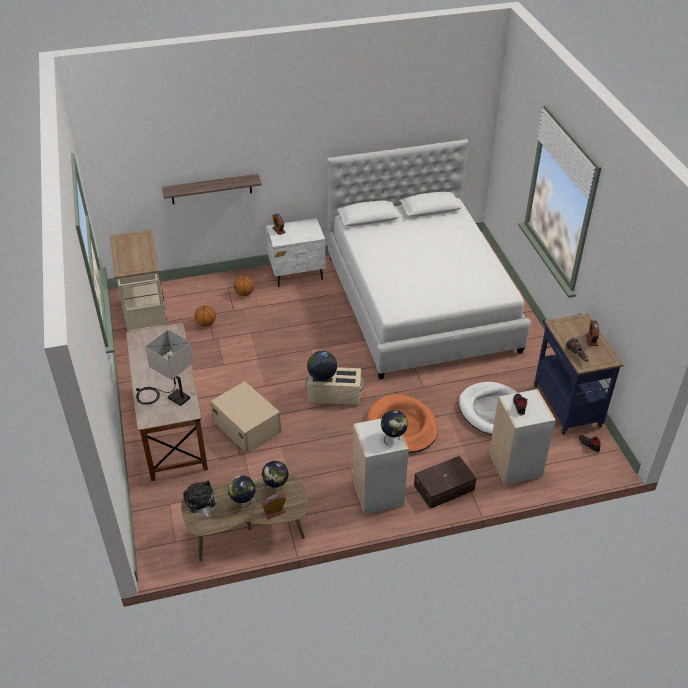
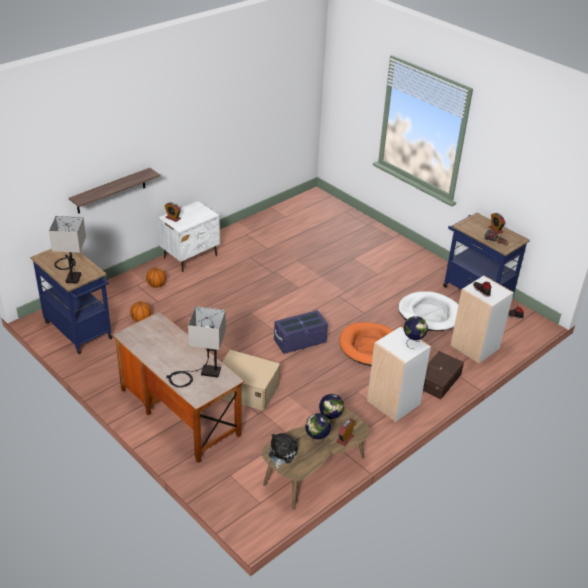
camera: 30 degrees left, 5 degrees down
(130, 260) = (70, 272): none -> table lamp
(146, 318) = (79, 331): beige cart -> blue cart
(200, 503) = (282, 454): plush toy -> plush toy turned 75 degrees clockwise
(322, 376) = (291, 325): globe -> none
(334, 395) = (299, 341): beige storage box -> purple storage box
(420, 302) = (311, 251): white bed -> none

